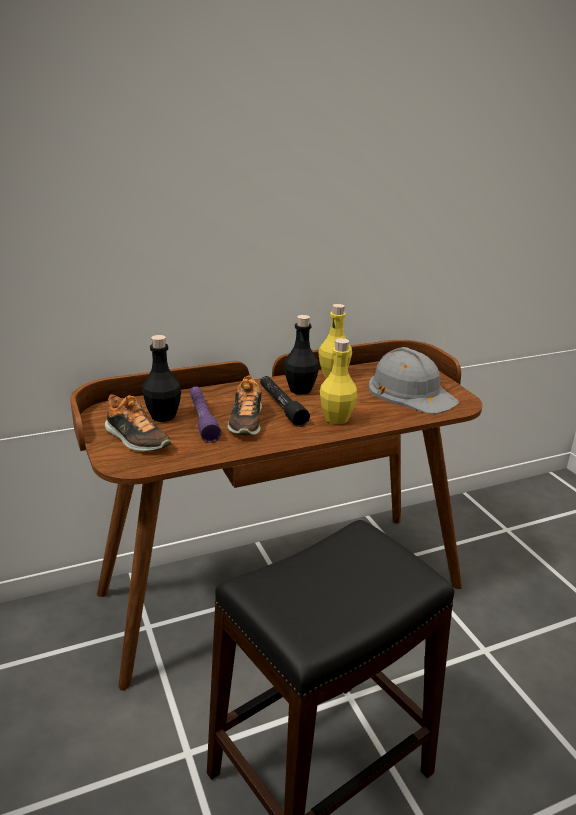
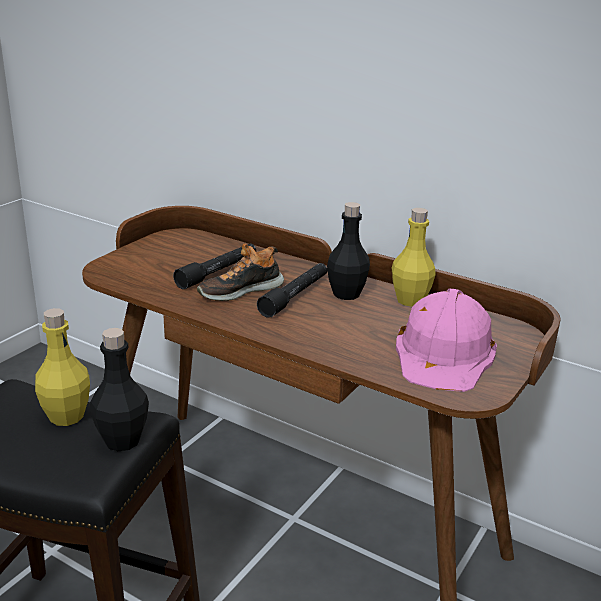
camera: 55 degrees right, 0 degrees up
(136, 439) = (149, 261): shoe -> none
(163, 416) = (201, 257): black bottle -> black bottle (122, 440)
(203, 419) = (218, 272): purple flashlight -> black flashlight
(336, 419) = (309, 329): yellow bottle -> yellow bottle (66, 416)
(411, 392) = (445, 353): grey hard hat -> pink hard hat

